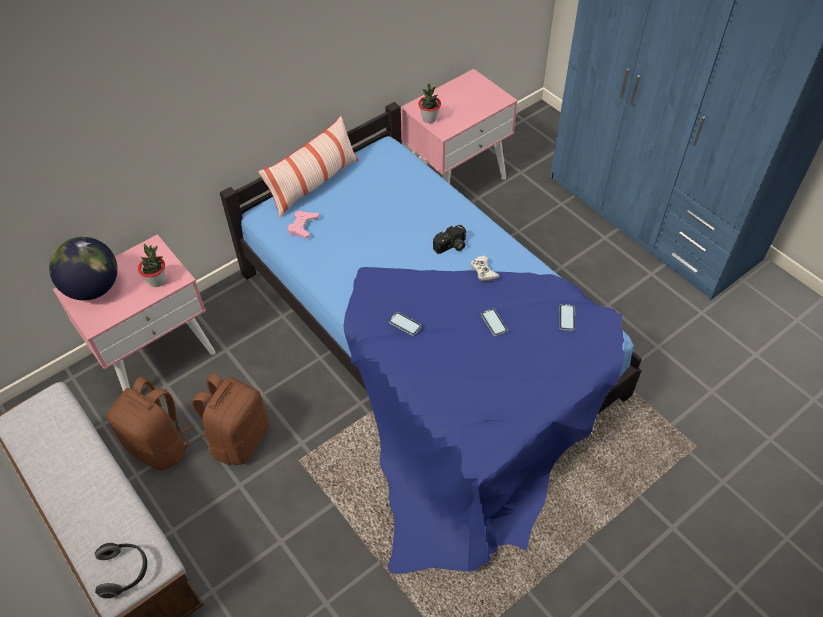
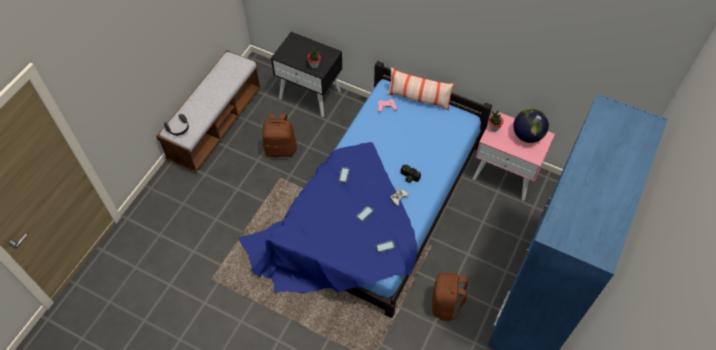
camera: 65 degrees right, 5 degrees up
(93, 288) = (298, 45): globe -> globe (527, 135)
(156, 354) = (310, 94): pink nightstand -> black nightstand
(160, 445) = (263, 121): brown backpack -> brown backpack (446, 305)

